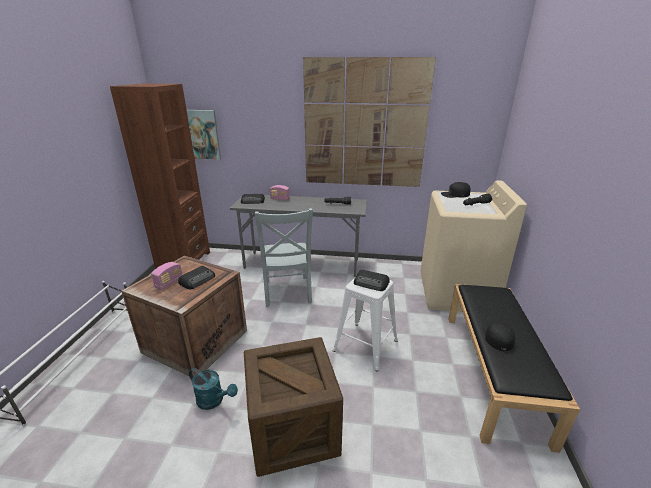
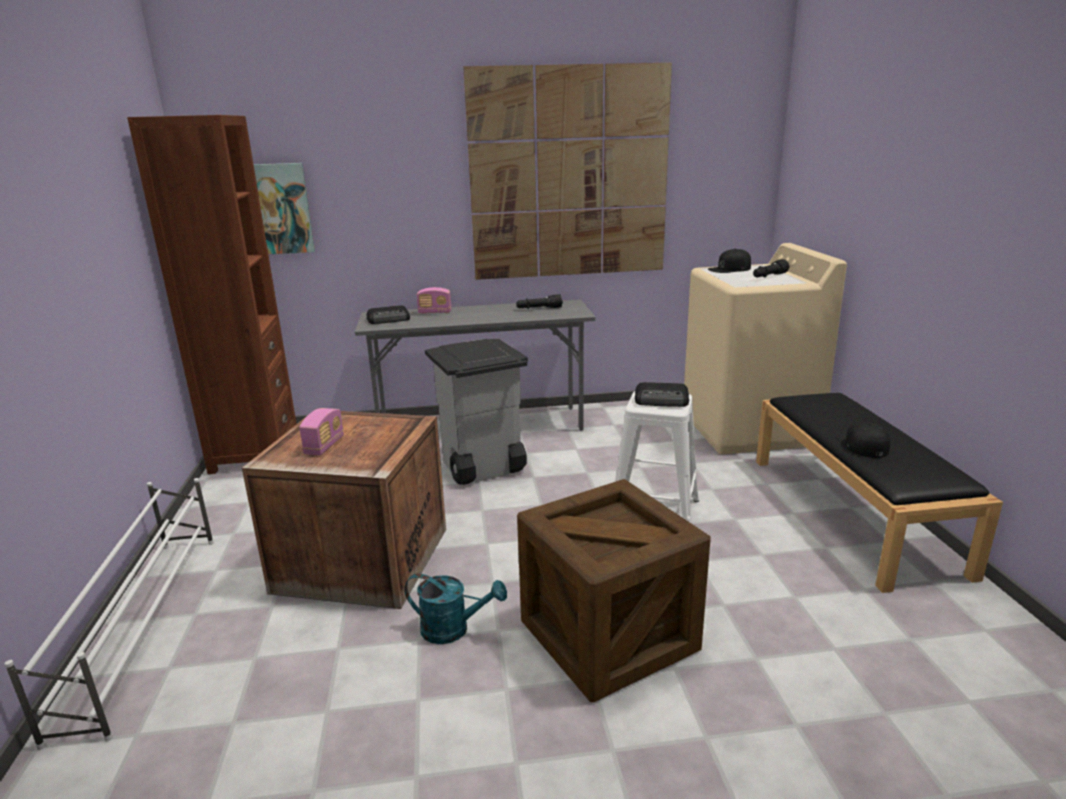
camera: 15 degrees left, 5 degrees down
(198, 280) = (373, 435): radio -> none
(287, 293) = (481, 468): grey chair -> grey trash can

